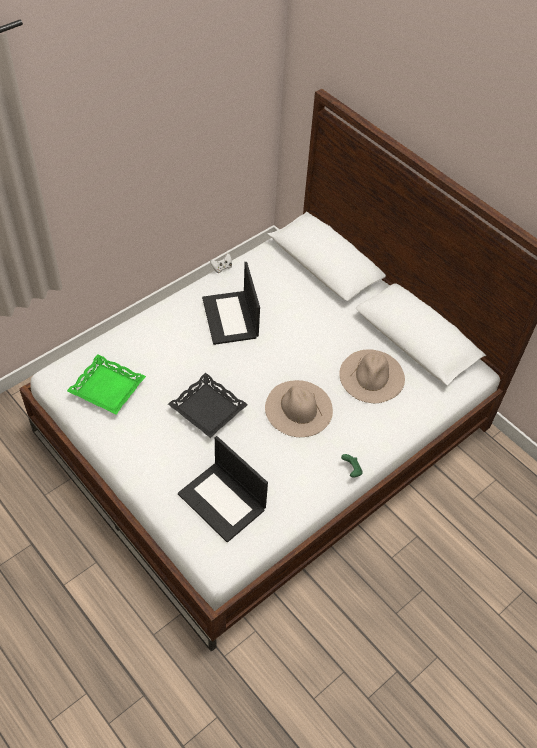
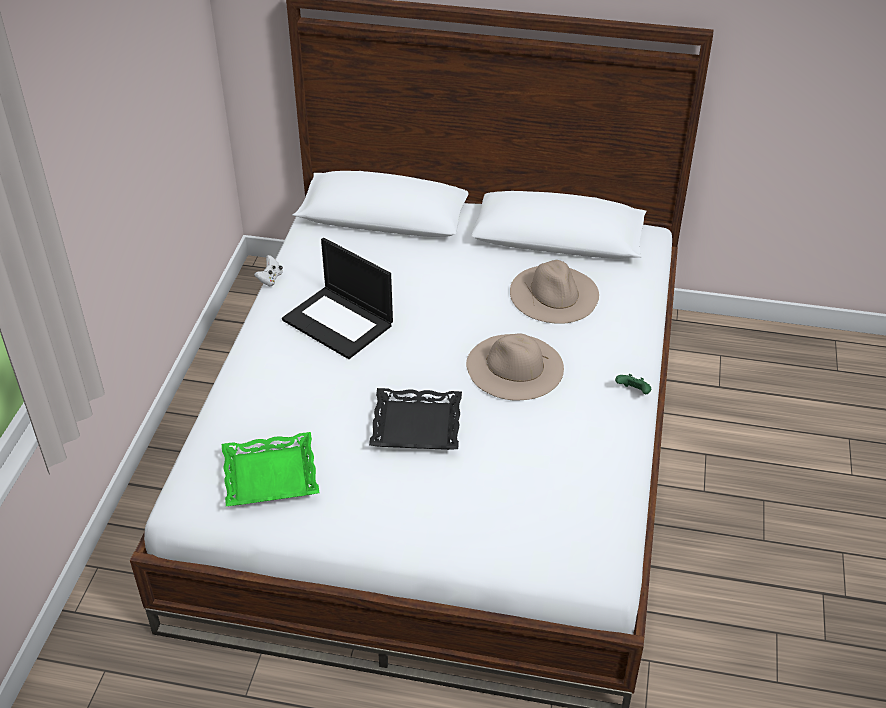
camera: 35 degrees left, 10 degrees down
(223, 501) = (538, 507): laptop -> none

